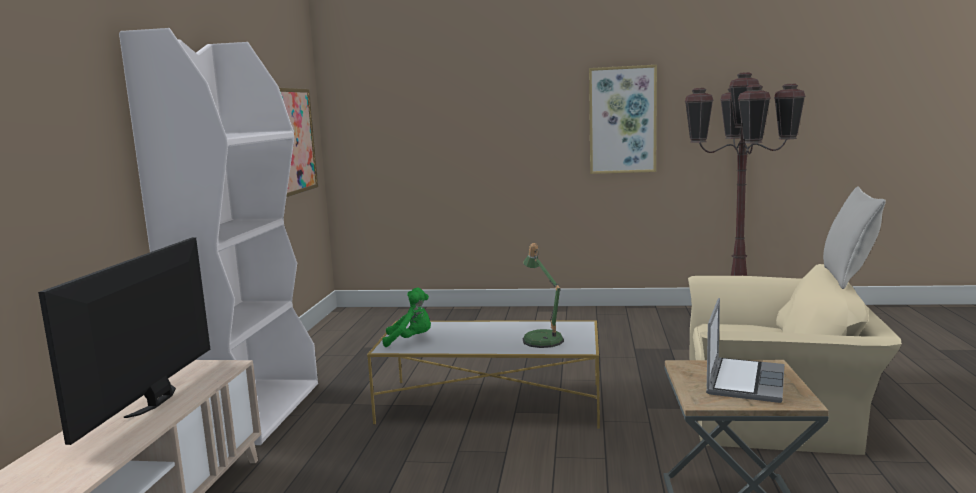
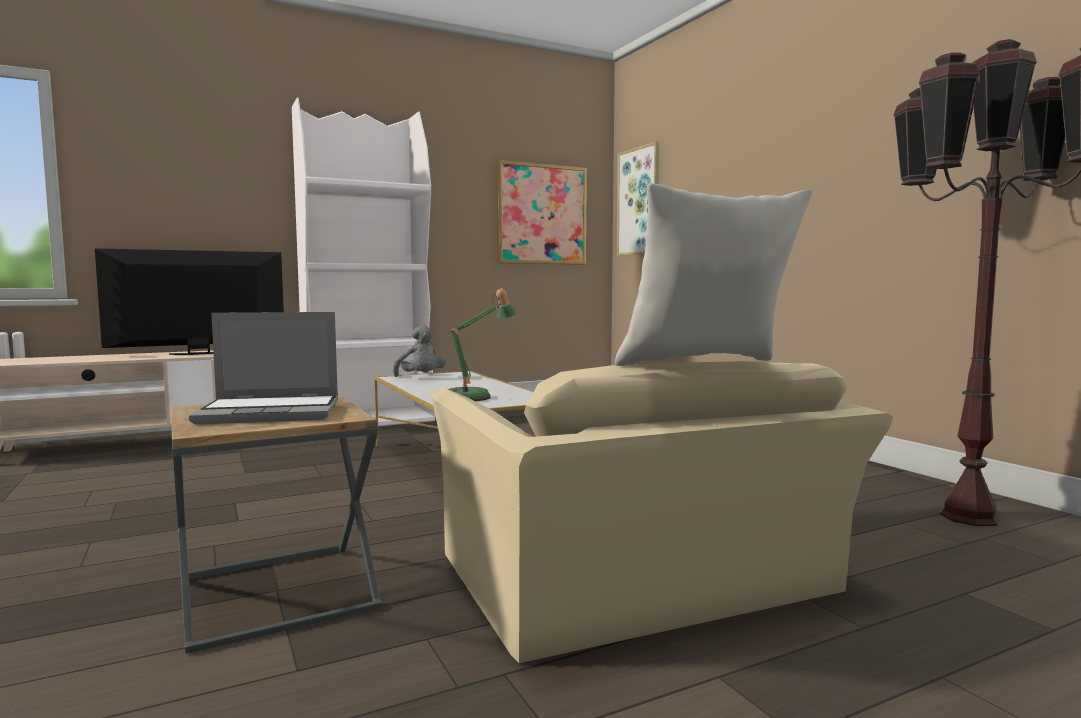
camera: 55 degrees right, 5 degrees down
(410, 340) = (421, 378): green plush toy -> grey plush toy
(622, 120) = (876, 169): picture -> picture (639, 201)

